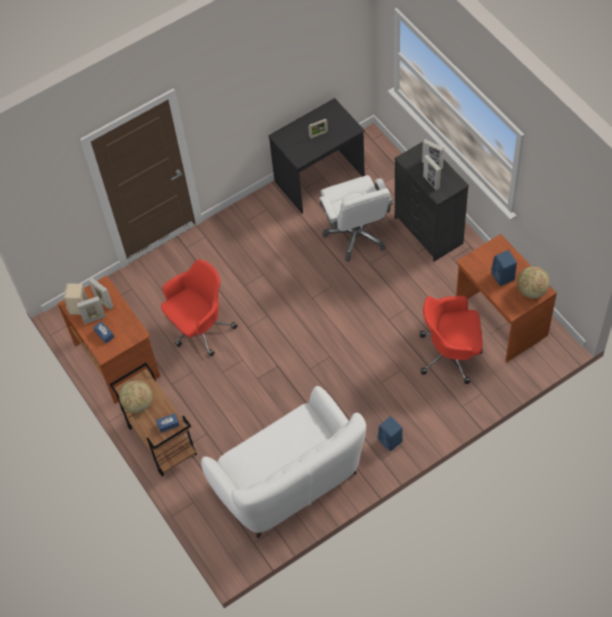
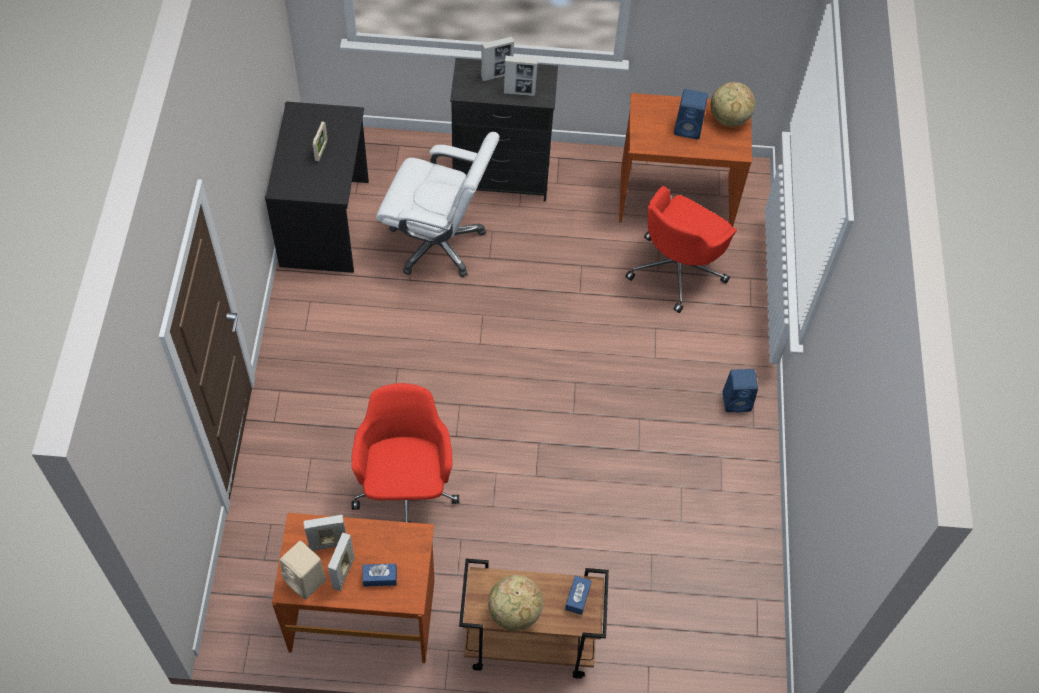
camera: 60 degrees left, 0 degrees up
(289, 480) = (704, 539): white sofa -> none

